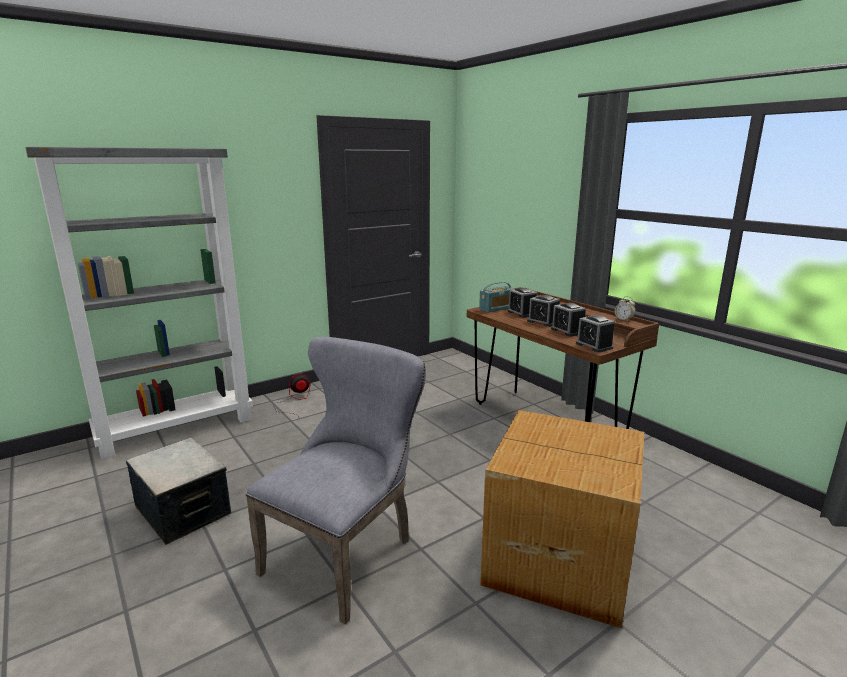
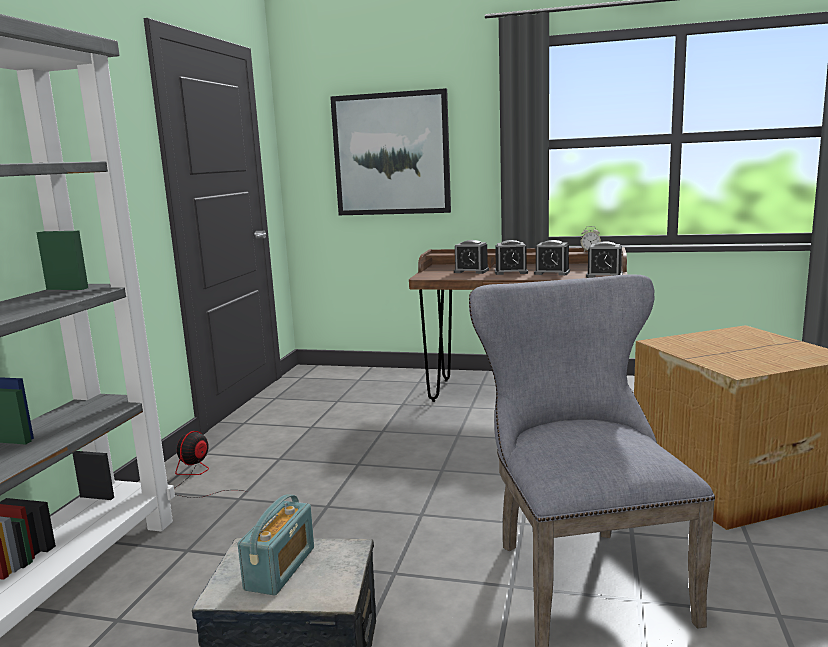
camera: 40 degrees left, 5 degrees down
(496, 308) = (436, 273): radio -> radio (280, 568)
(515, 206) = (391, 154): none -> picture

